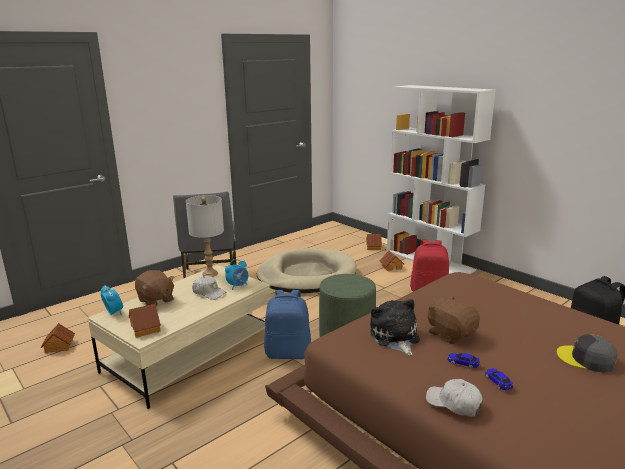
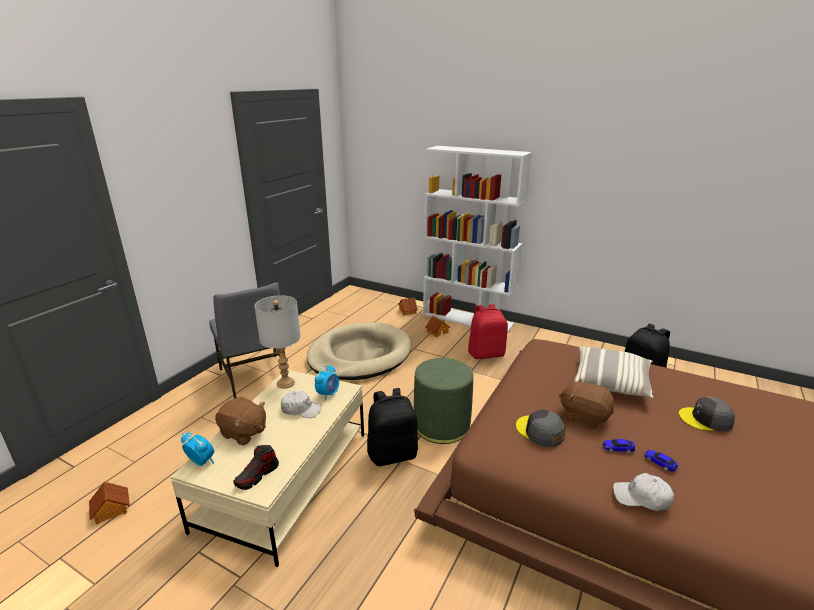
camera: 20 degrees left, 5 degrees up
(146, 328) = (257, 475): toy house -> shoe
(288, 353) = (393, 454): blue backpack -> black backpack
(395, 337) = (539, 431): plush toy -> grey cap
(504, 313) = (611, 382): none -> pillow

